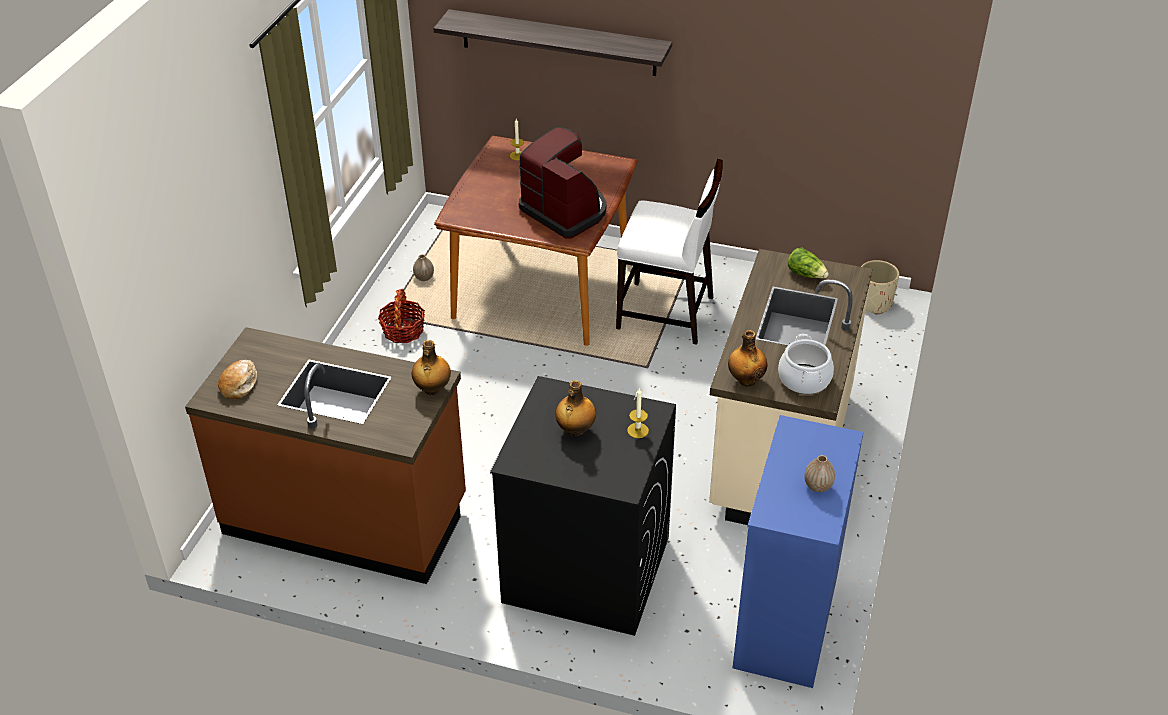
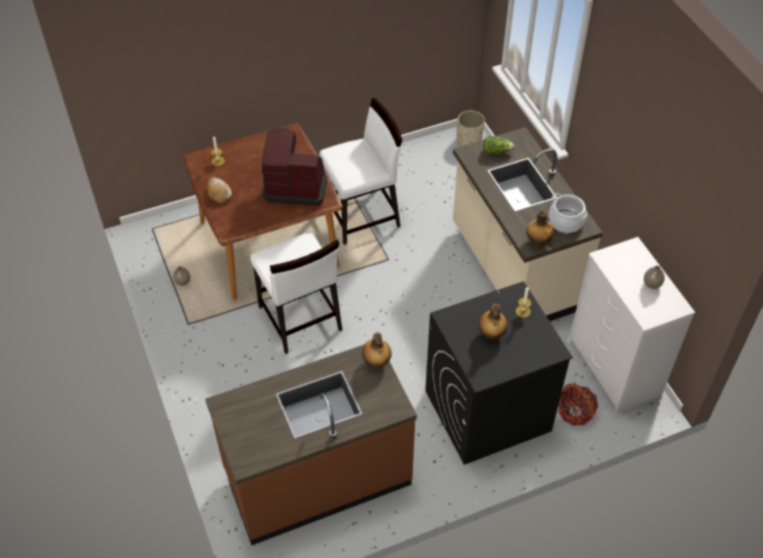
camera: 40 degrees left, 10 degrees up
(239, 384) = (252, 441): bread -> bread (218, 193)
(403, 331) = (211, 328): basket -> basket (575, 411)
(494, 370) = (299, 319): none -> white chair
(558, 43) = (214, 65): shelf -> none
(786, 623) = (614, 368): blue dresser -> white dresser

